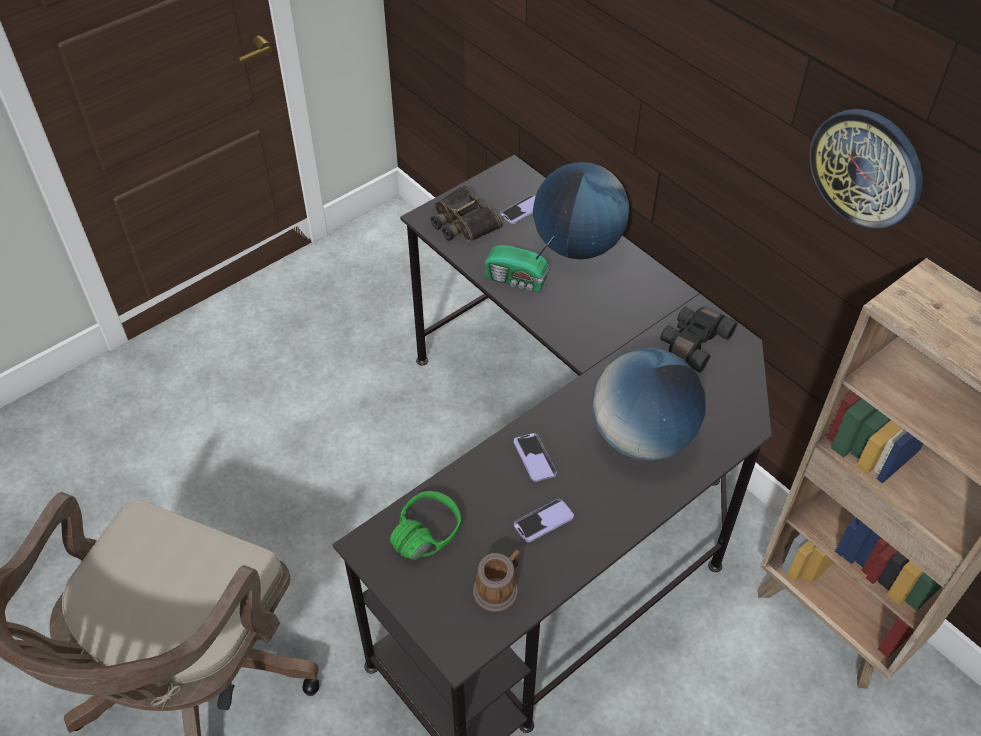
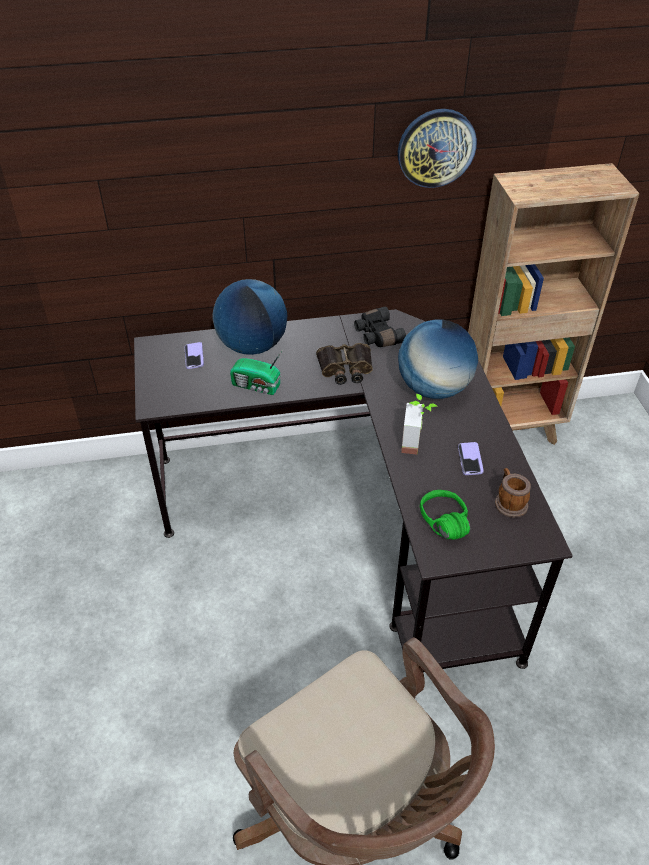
camera: 60 degrees left, 5 degrees down
(462, 222) = (175, 389): binoculars -> binoculars (345, 369)
(517, 280) = (257, 386): radio -> radio turned 60 degrees clockwise
(534, 458) = (417, 442): phone -> potted plant

